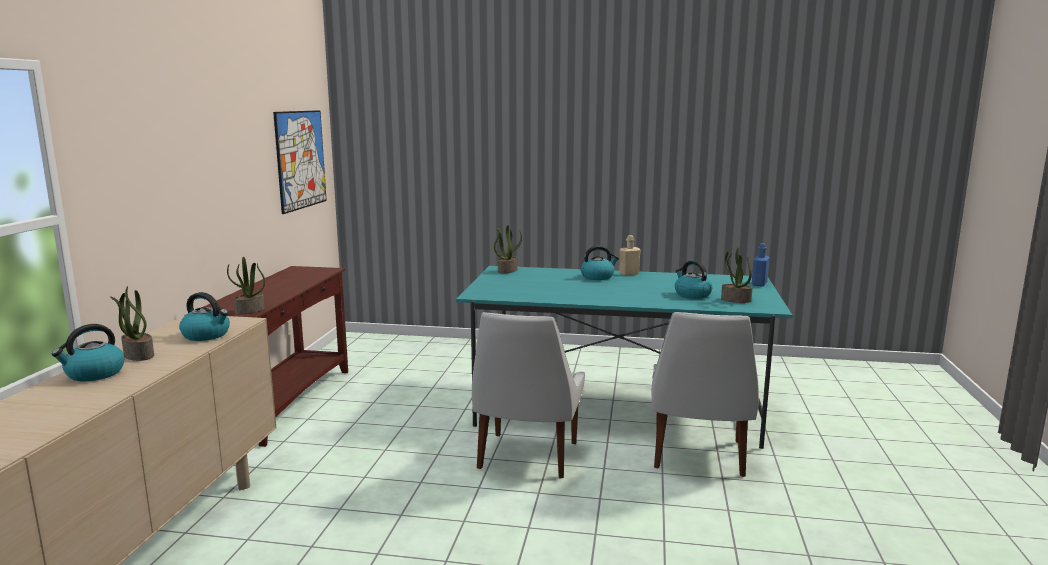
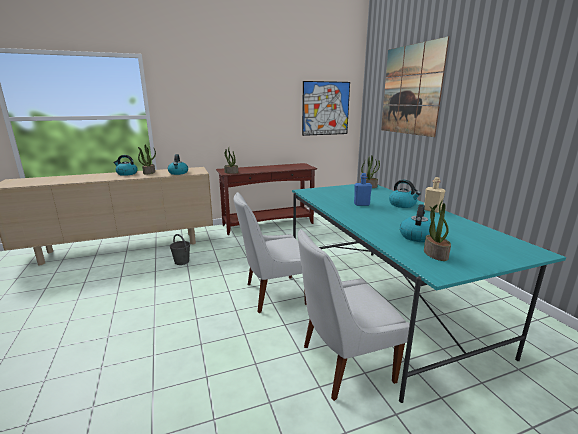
camera: 60 degrees right, 5 degrees up
(313, 511) = (182, 262): none -> grey bucket
(455, 127) = (410, 90): none -> picture
(759, 284) = (520, 256): blue bottle -> blue bottle (361, 204)

